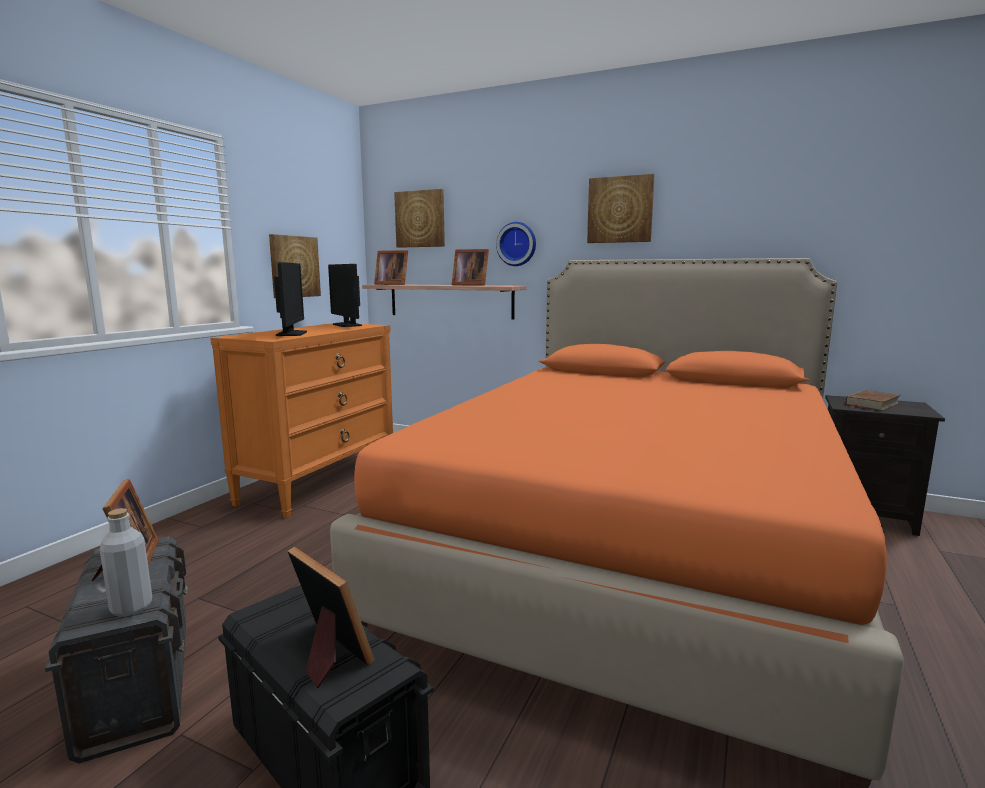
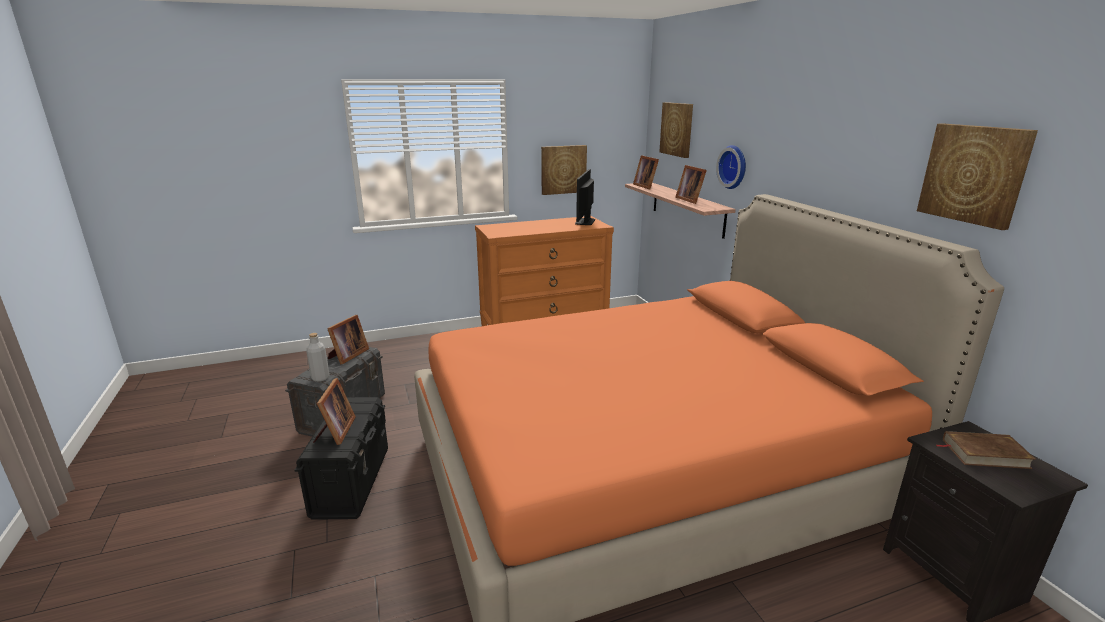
camera: 45 degrees right, 10 degrees up
(291, 333) = (521, 229): monitor -> none
(620, 210) = (813, 148): picture -> picture (974, 174)

